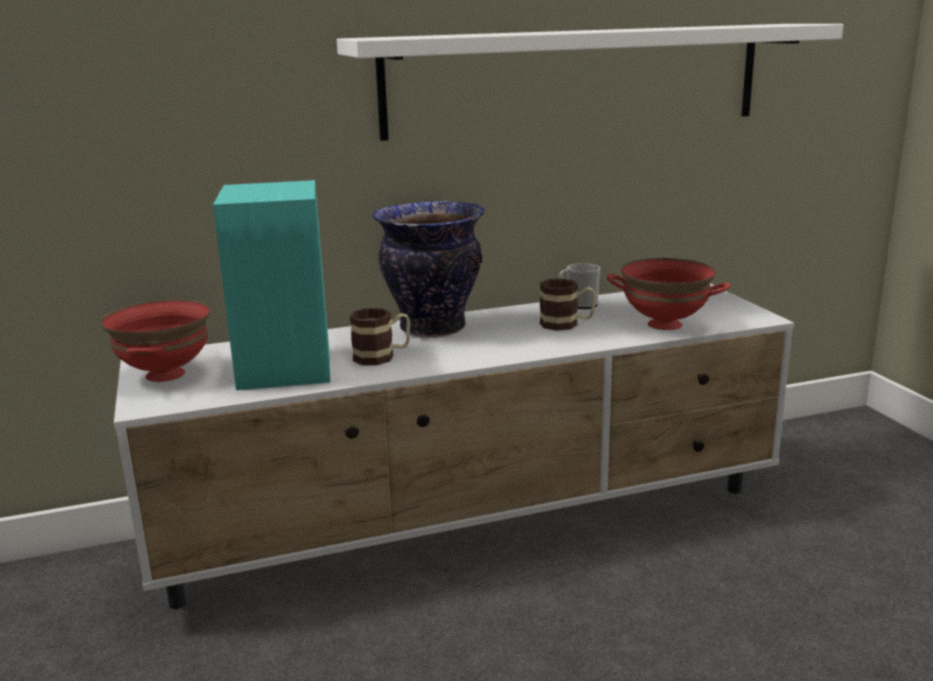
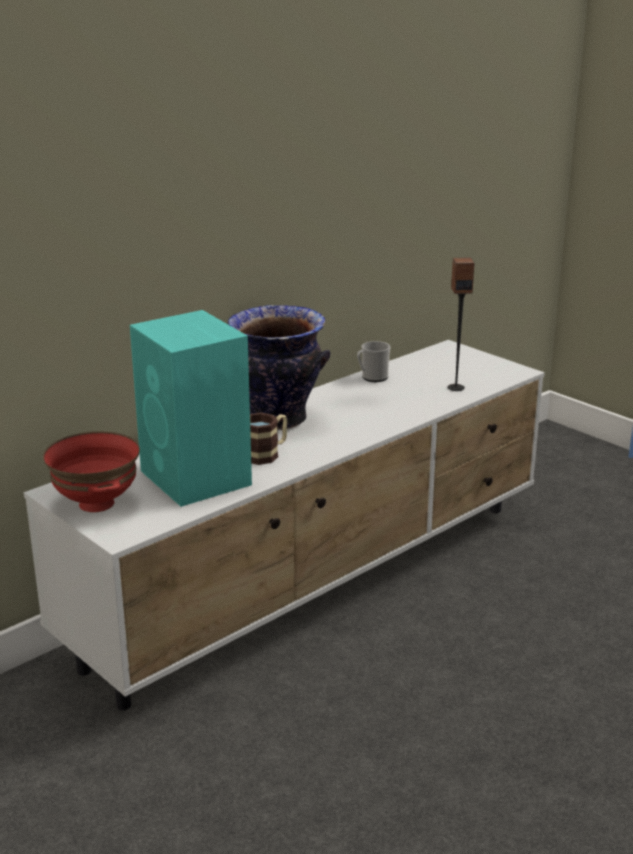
camera: 25 degrees left, 5 degrees up
(567, 324) = (382, 399): mug -> none
(576, 79) = (358, 185): white shelf -> none
(665, 324) = (456, 387): red bowl -> speaker

